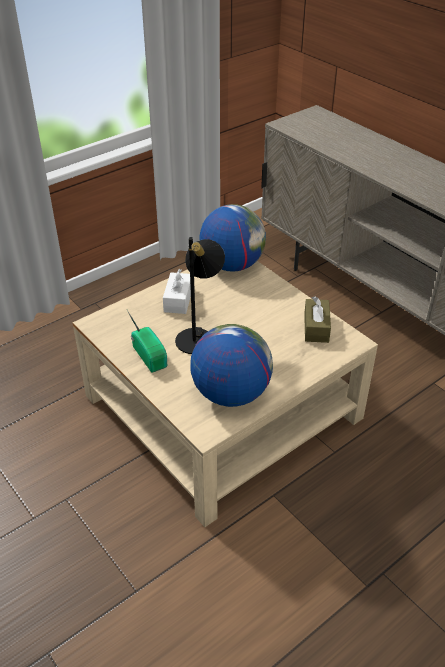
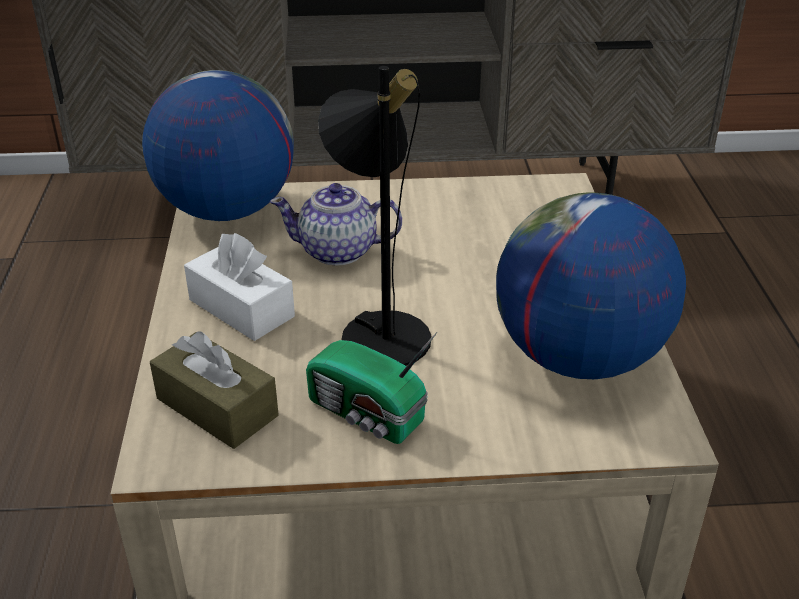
camera: 55 degrees left, 5 degrees down
(150, 355) = (367, 415): radio -> radio turned 150 degrees counterclockwise
(235, 304) = (339, 251): none -> teapot
(316, 327) = (493, 203): brown tissue box -> brown tissue box (217, 407)

